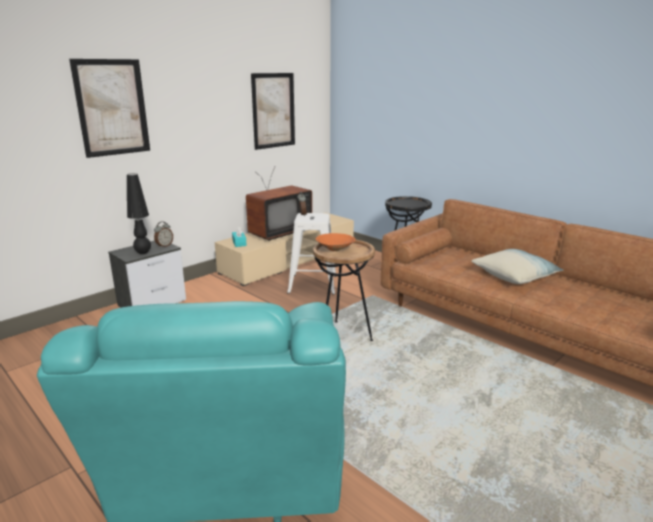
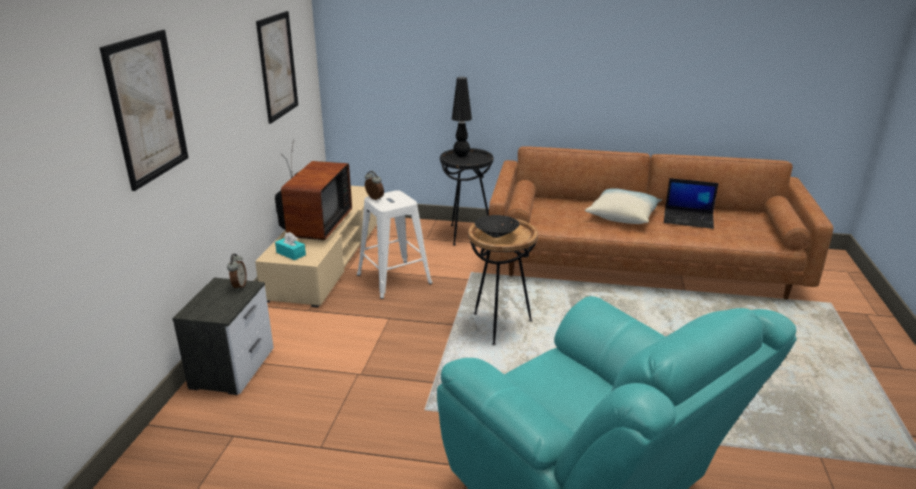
camera: 35 degrees left, 5 degrees up
(143, 253) = (228, 304): black table lamp -> black table lamp (461, 156)
(335, 249) = (496, 234): orange bowl -> black bowl
(583, 294) = (689, 219): none -> laptop

